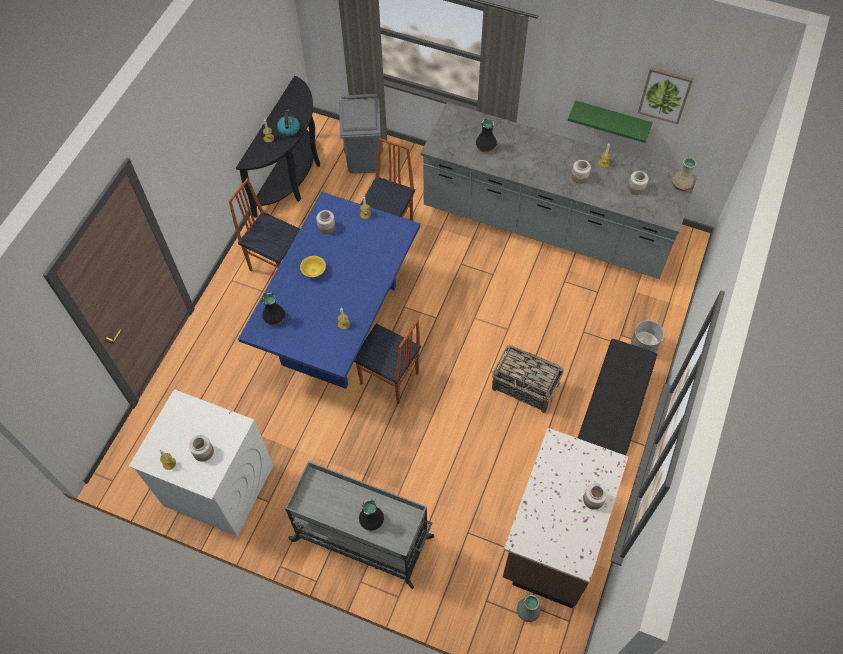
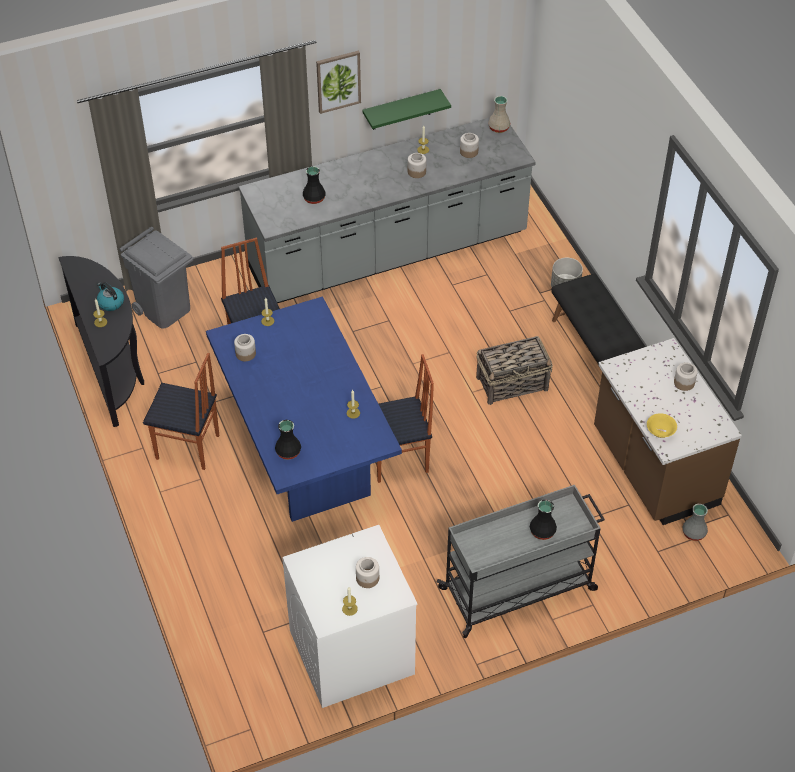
camera: 45 degrees left, 10 degrees down
(277, 264) = (188, 448): chair -> chair turned 150 degrees counterclockwise
(313, 271) = (278, 394): yellow bowl -> yellow bowl (660, 432)
(665, 95) = (445, 54): picture -> picture (338, 81)

